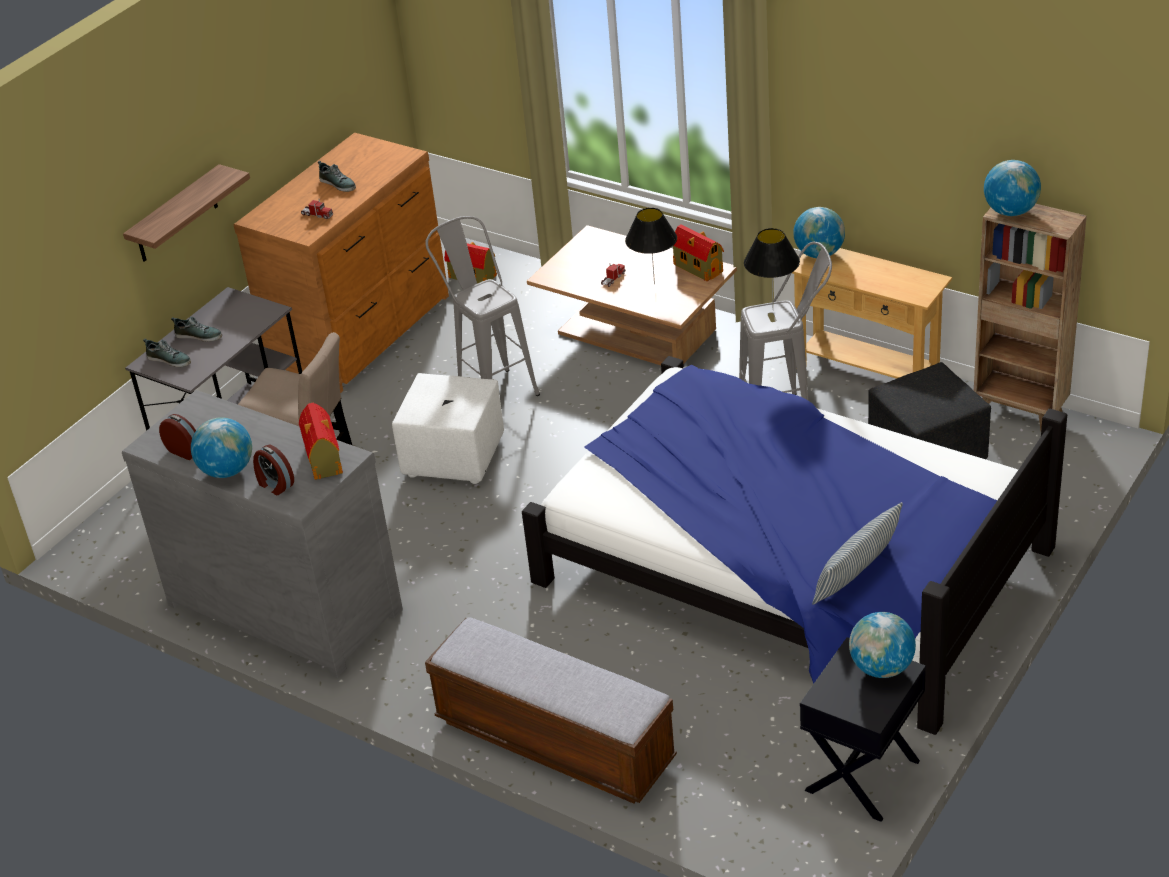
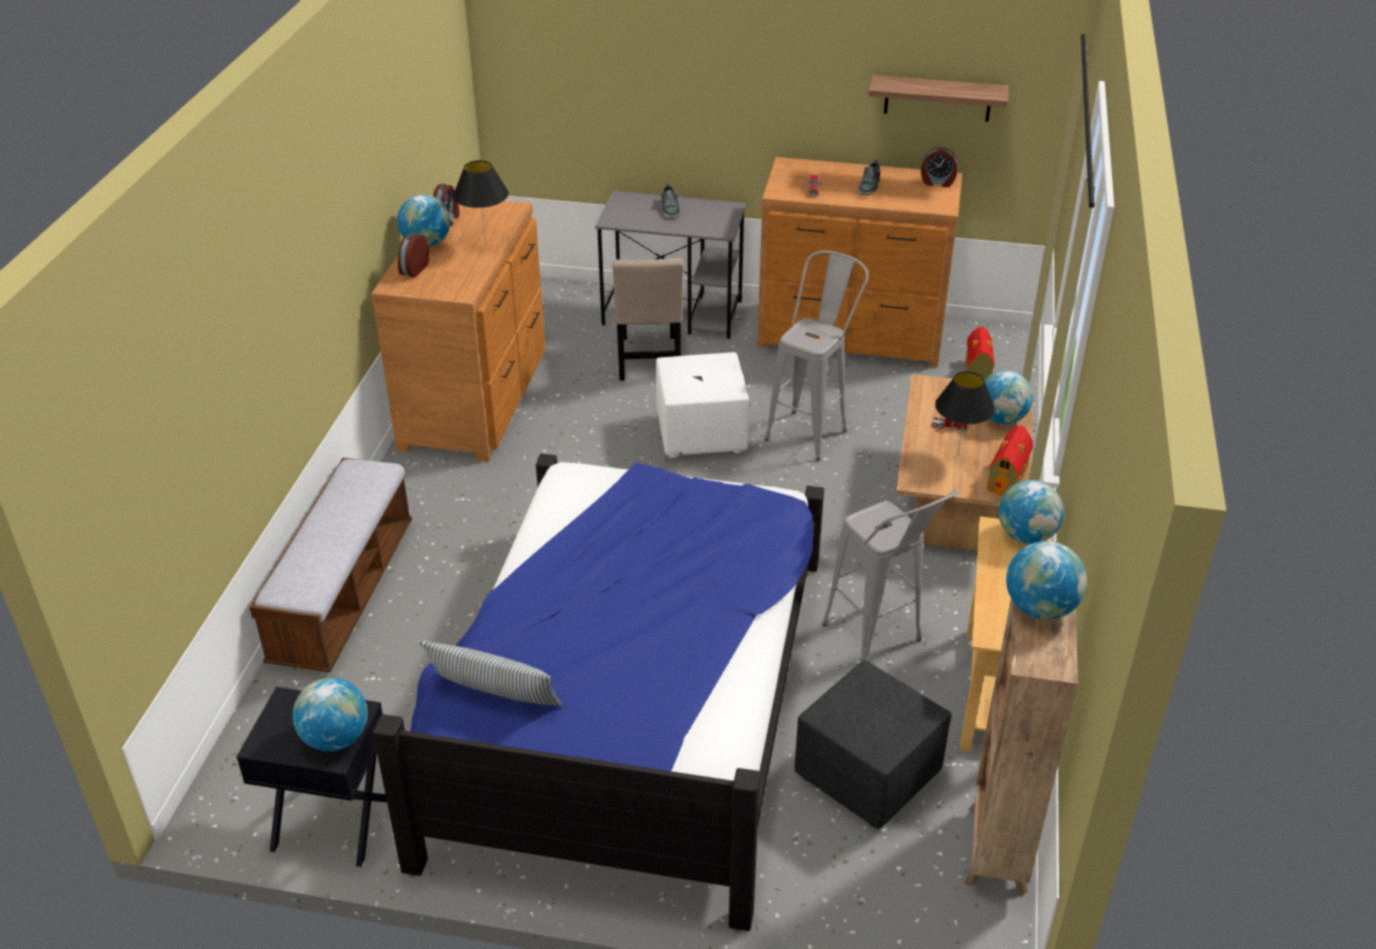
camera: 65 degrees right, 0 degrees up
(169, 359) = (631, 205): shoe -> none
(176, 215) = (716, 109): shelf -> shelf (937, 98)
(286, 604) = (476, 399): grey dresser -> brown dresser
(324, 460) = (452, 283): toy house -> none
(361, 148) = (937, 182): none -> alarm clock
(620, 251) = (1001, 419): none -> globe
(772, 309) = (897, 523): black table lamp -> black table lamp (486, 245)

